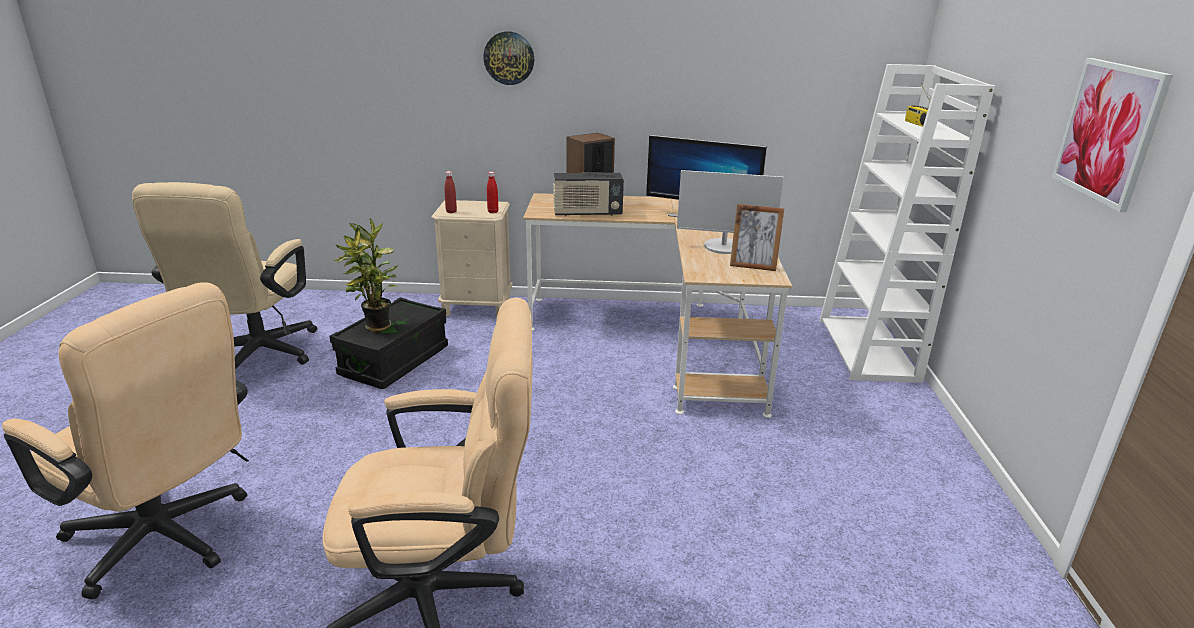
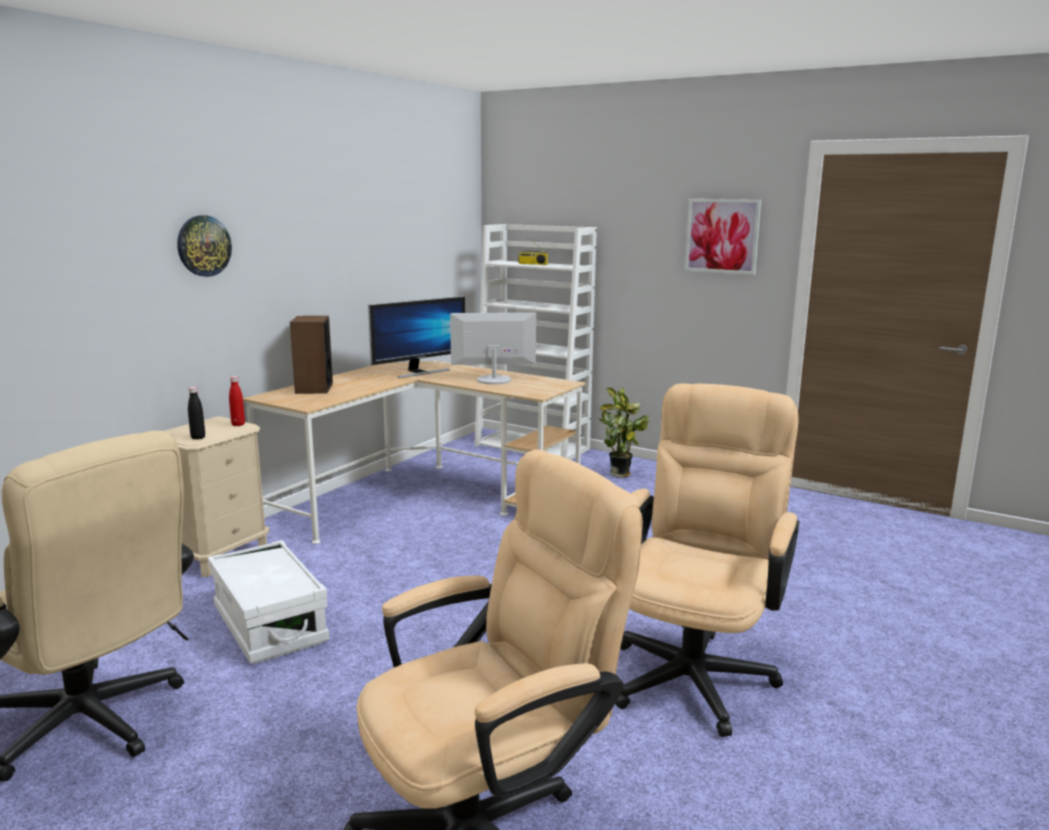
camera: 60 degrees left, 10 degrees down
(376, 328) = (263, 583): potted plant -> potted plant (622, 475)
(394, 361) = (269, 624): black storage box -> white storage box
(451, 211) = (198, 438): red bottle -> black bottle
(587, 213) = (344, 394): radio -> none
(724, 247) = (494, 380): monitor -> monitor turned 135 degrees counterclockwise
(753, 266) = (541, 382): picture frame -> none

